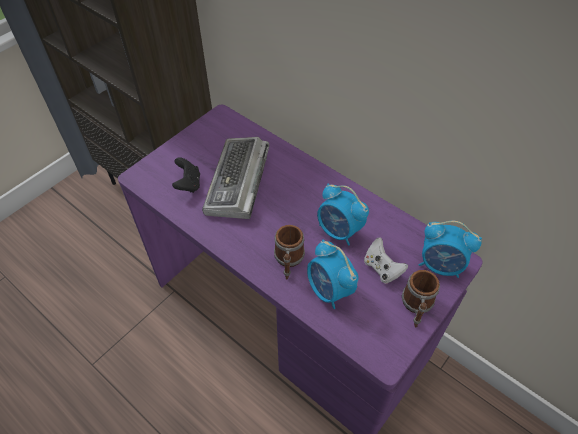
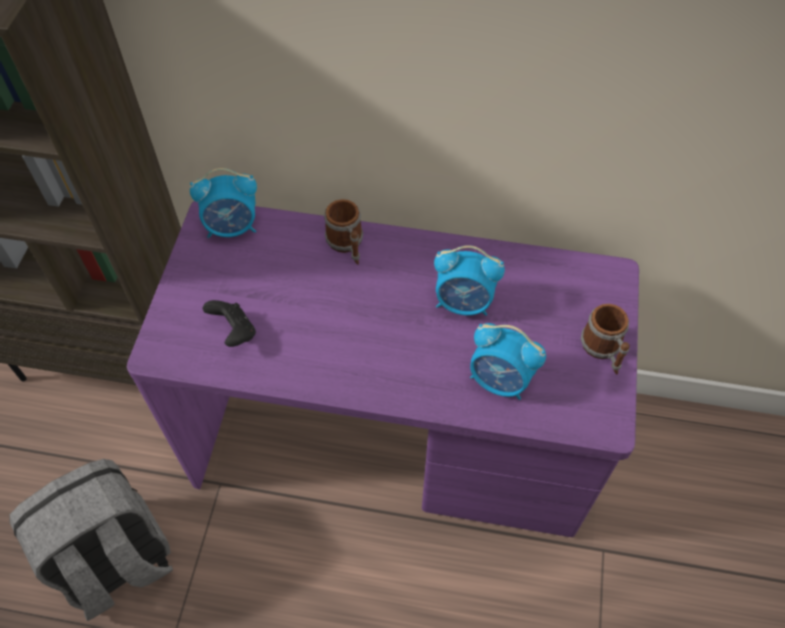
camera: 30 degrees left, 5 degrees up
(93, 304) = (116, 562): none -> grey backpack
(238, 183) = (298, 299): keyboard -> none
(288, 261) = (430, 369): mug -> mug (347, 245)
(382, 268) = (540, 325): white game controller -> none
(440, 265) = (598, 289): alarm clock -> alarm clock (232, 227)

